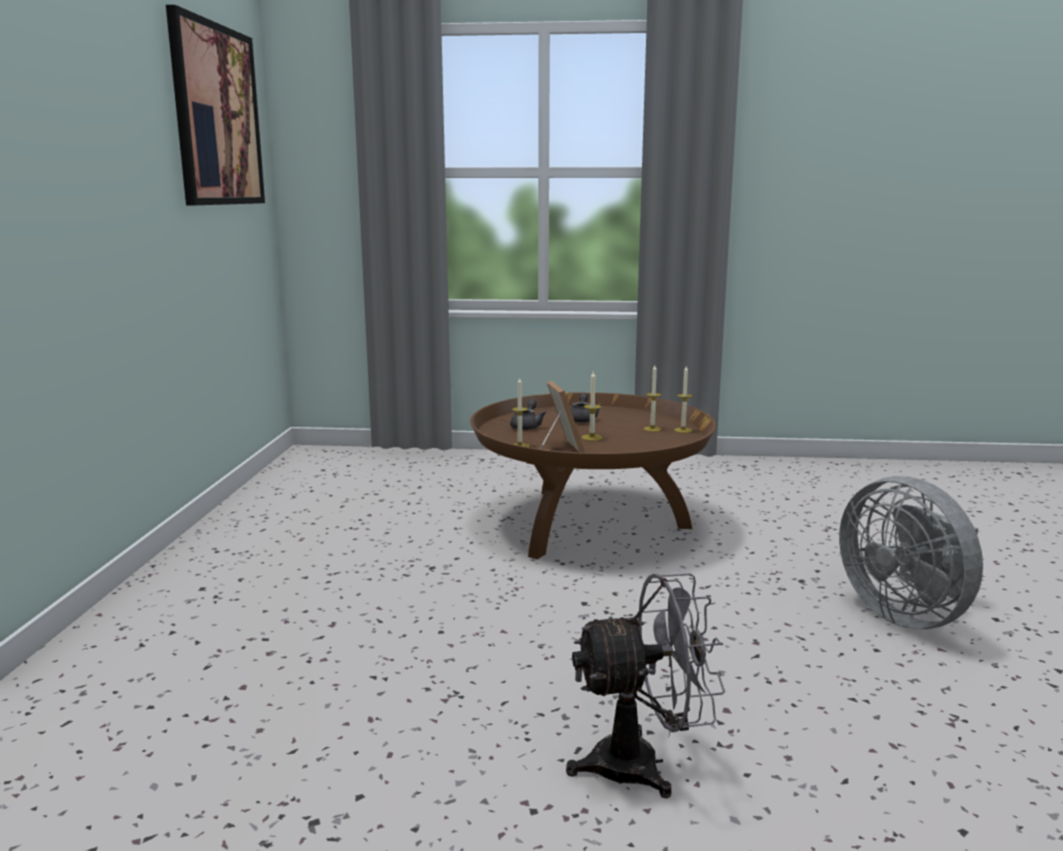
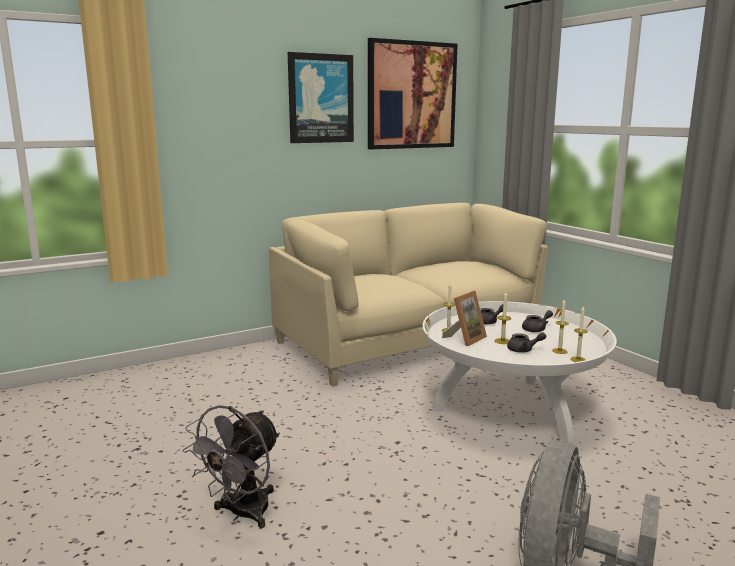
camera: 55 degrees right, 0 degrees up
(127, 107) = (320, 98): none -> picture
(329, 507) = (407, 340): none -> beige sofa
(589, 524) = (510, 408): brown coffee table -> white coffee table
(629, 438) = (523, 350): none -> grey teapot
(643, 764) = (242, 514): grey fan -> grey fan turned 75 degrees clockwise

